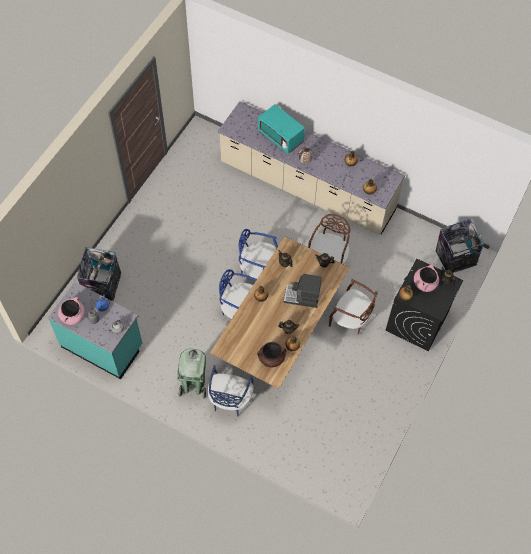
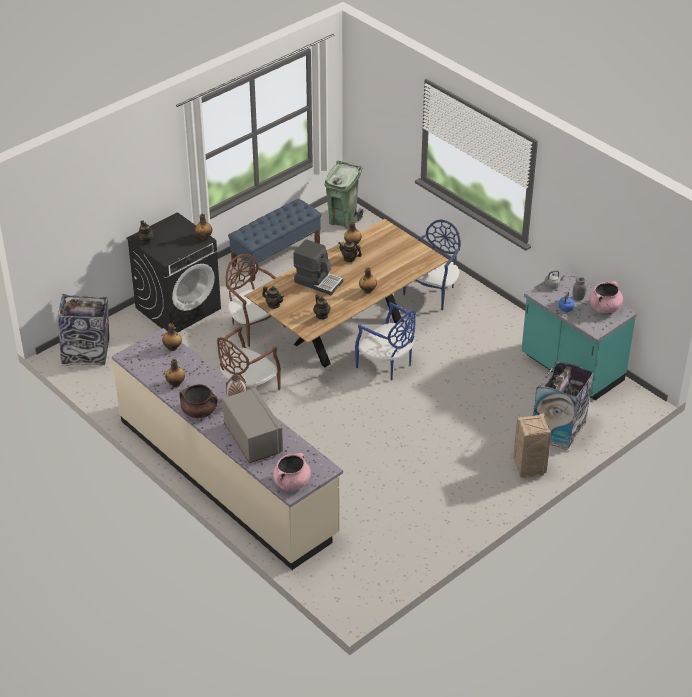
camera: 160 degrees left, 20 degrees down
(117, 247) = (528, 468): none -> crate
(193, 385) = (470, 312): green trash can -> green trash can (343, 220)
(257, 270) = (345, 399): blue chair -> none
(271, 358) = (380, 241): brown cooking pot -> brown cooking pot (199, 411)
(281, 137) = (253, 439): turquoise microwave -> grey microwave
(372, 405) = (276, 255): none -> blue bench
(424, 283) = (172, 244): pink cooking pot -> pink cooking pot (292, 483)

